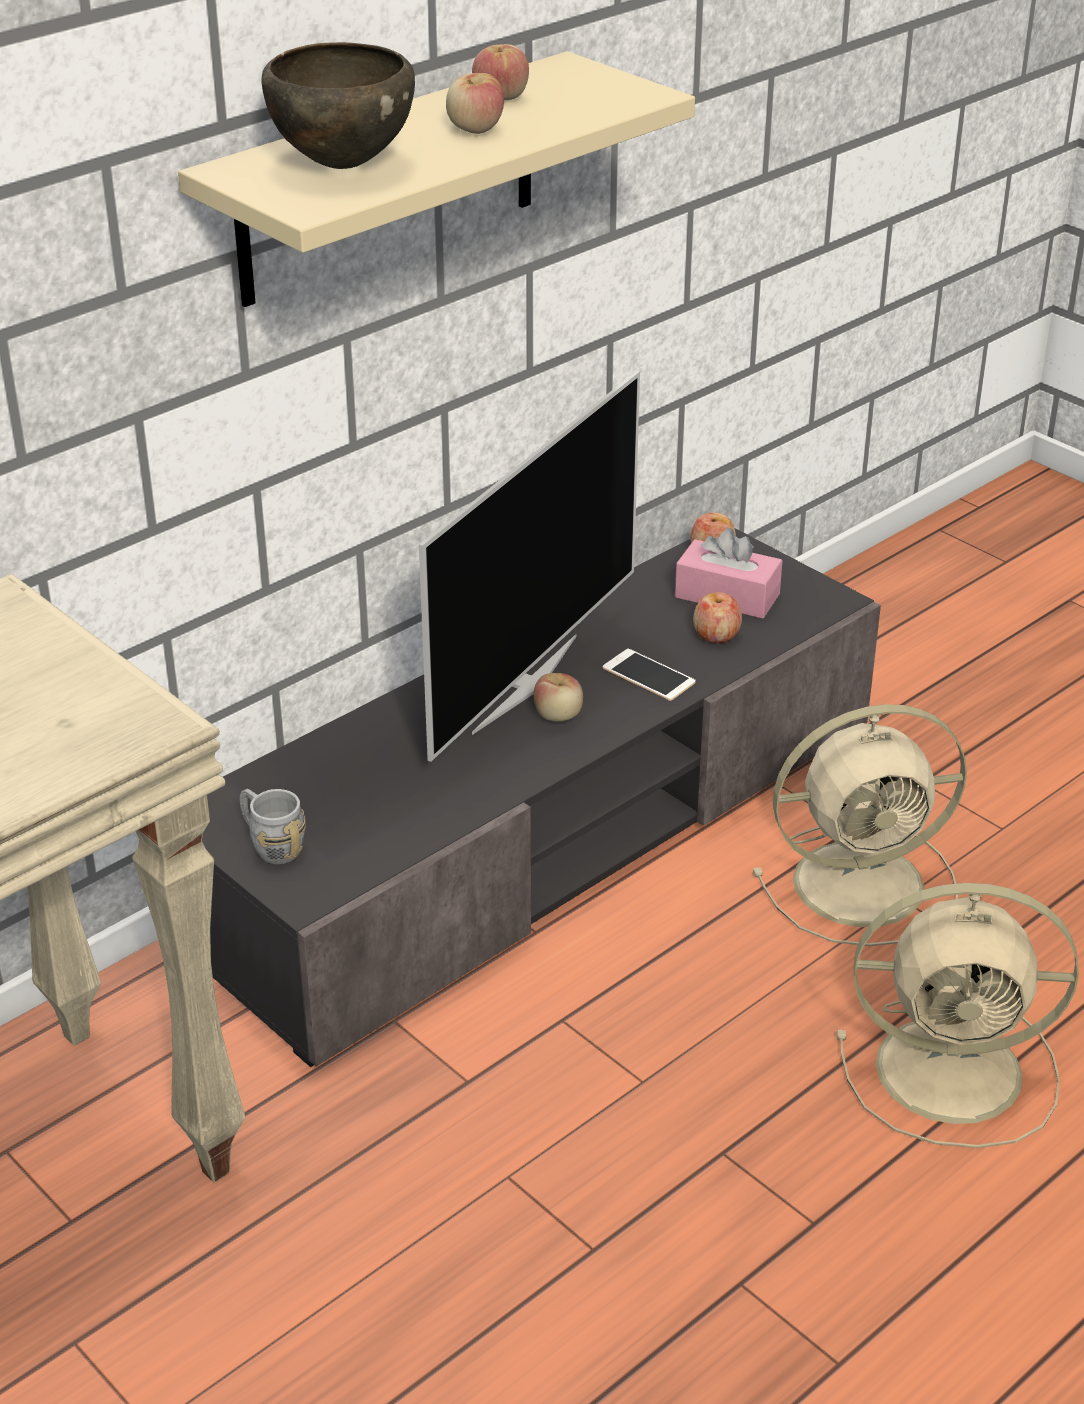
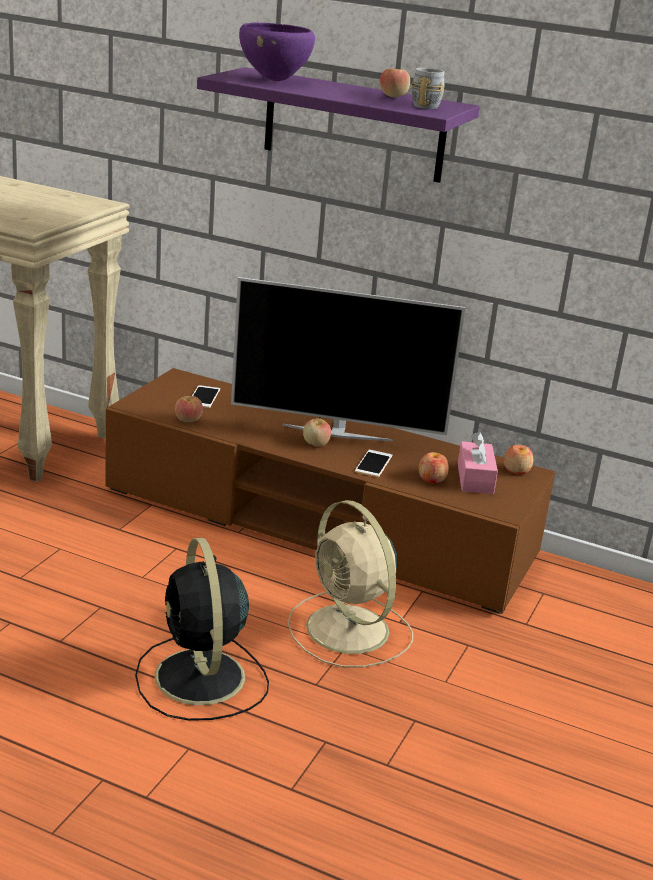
camera: 65 degrees right, 10 degrees down
(271, 845) = (165, 393): grey mug -> grey mug (427, 105)
(313, 799) = (204, 397): none -> phone
(342, 165) = (275, 80): brown bowl -> purple bowl
(388, 180) = (354, 125): beige shelf -> purple shelf
(475, 129) = (344, 93): apple -> apple (188, 420)
(542, 833) = (318, 523): grey tv stand -> brown tv stand
(955, 1071) = (200, 679): beige fan -> black fan

